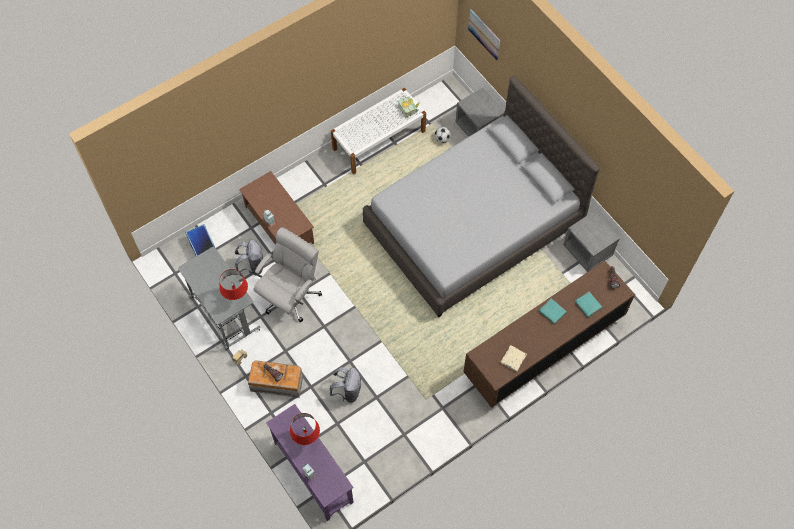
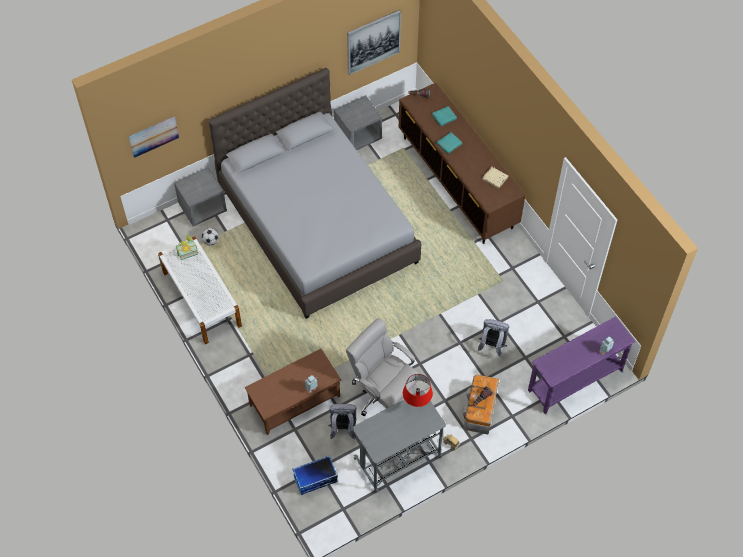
camera: 85 degrees left, 5 degrees down
(306, 439) = (568, 352): red table lamp -> none
(643, 207) = (373, 41): none -> picture

